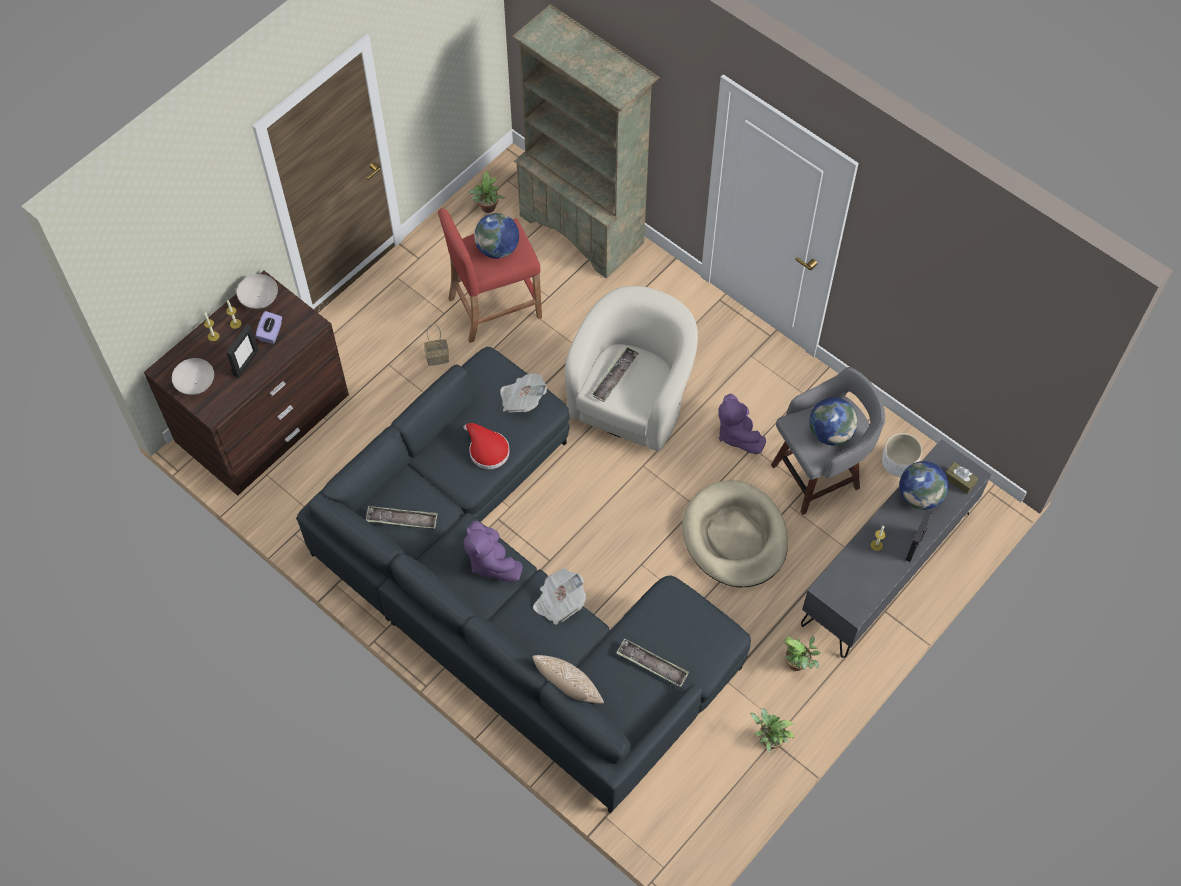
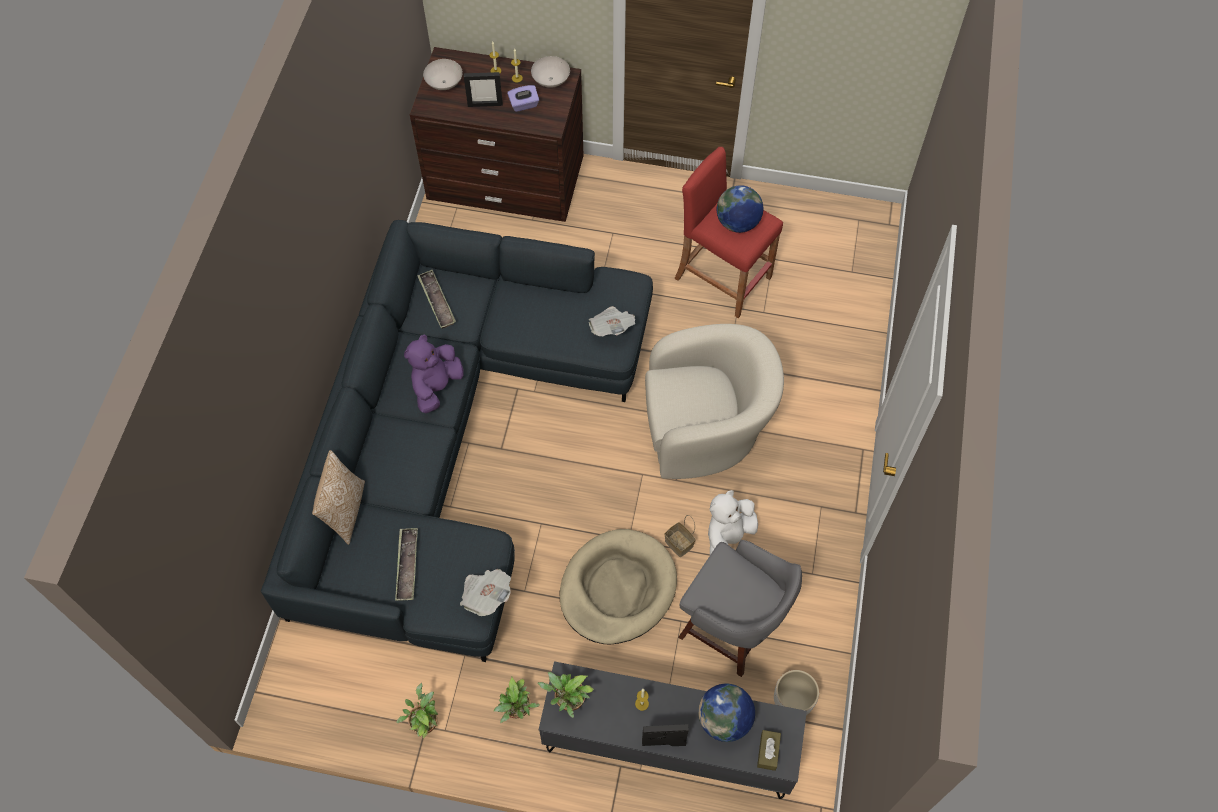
camera: 60 degrees right, 0 degrees up
(438, 356) = (644, 263): basket -> basket (680, 544)
(486, 450) = (543, 327): red hat -> none
(487, 209) = (818, 221): potted plant -> potted plant (568, 702)
(559, 602) = (427, 459): newspaper -> newspaper (486, 595)
(582, 229) = (853, 301): green bookcase -> none
(615, 376) = (687, 389): tray -> none
(737, 434) = (728, 536): purple plush toy -> white plush toy
(830, 433) = (734, 596): globe -> none

